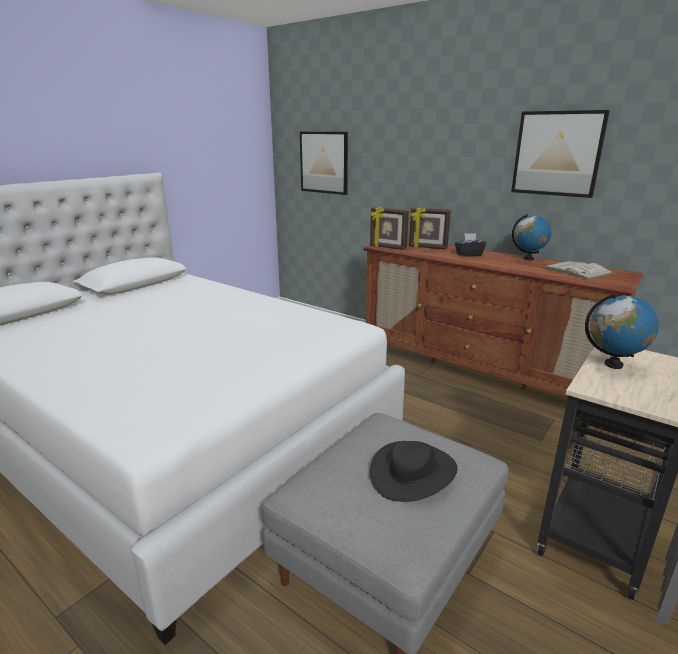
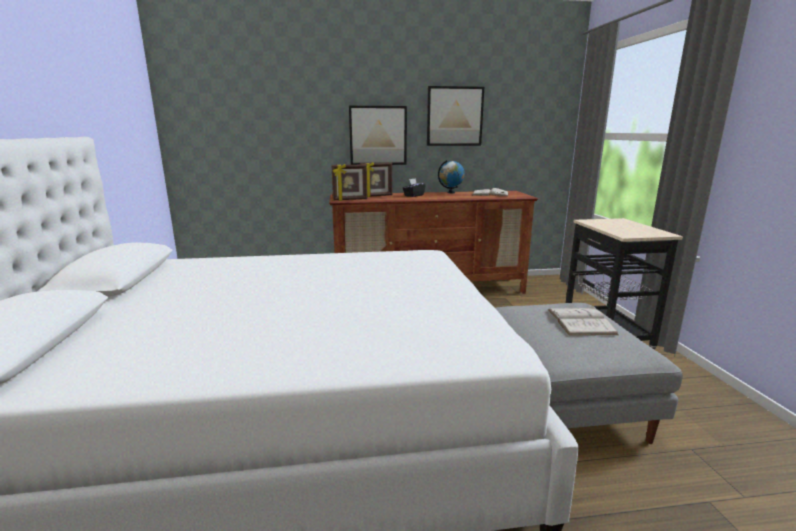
camera: 45 degrees left, 5 degrees down
(324, 162) = (235, 131): picture -> picture (378, 135)
(413, 472) = (580, 321): black hat -> white book
(613, 364) = (606, 226): globe -> none

